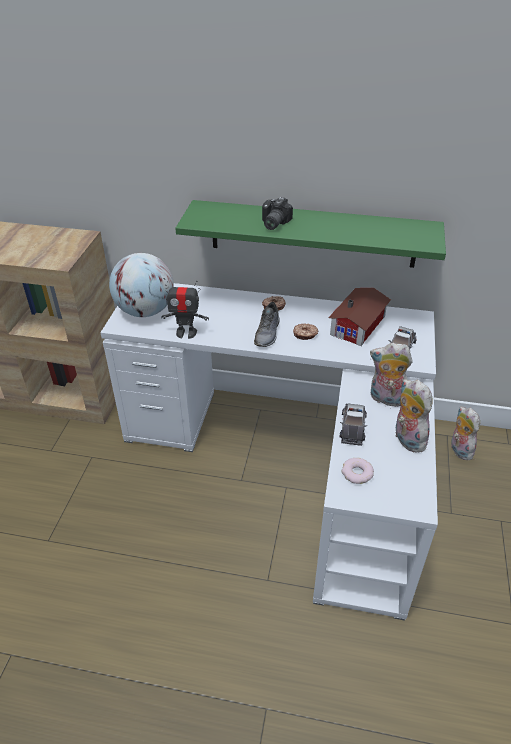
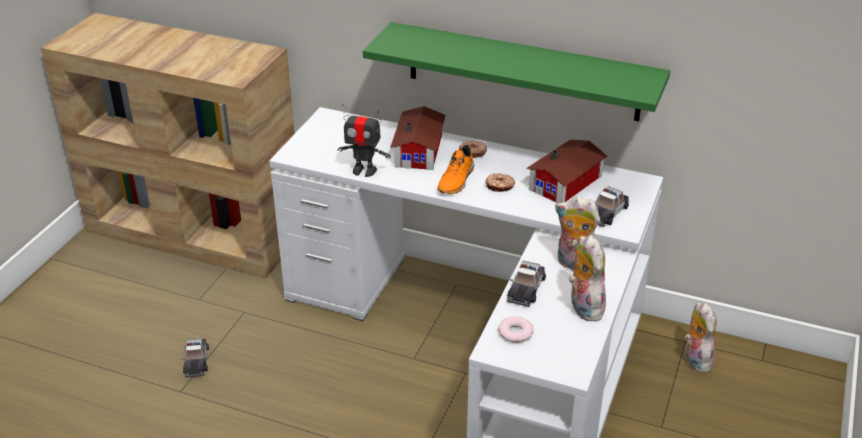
camera: 10 degrees right, 5 degrees down
(57, 509) = (196, 361): none -> toy car
(145, 311) = (324, 143): globe -> none
(229, 308) = (421, 149): none -> toy house
(268, 333) = (457, 180): grey shoe -> orange shoe
(272, 223) = (471, 55): camera -> none

